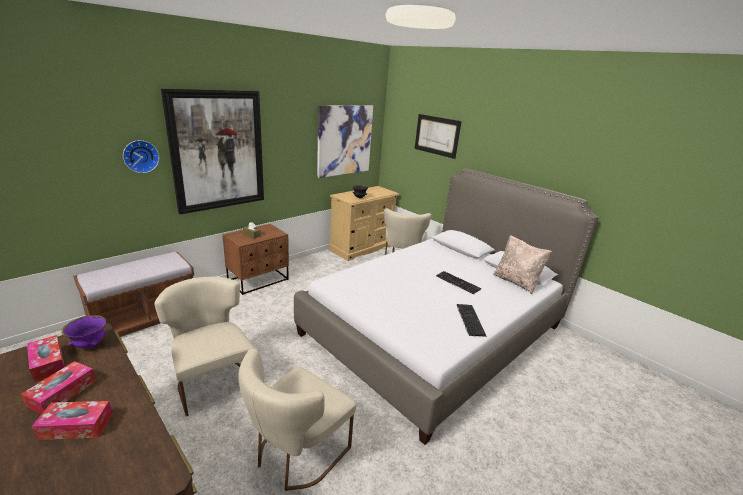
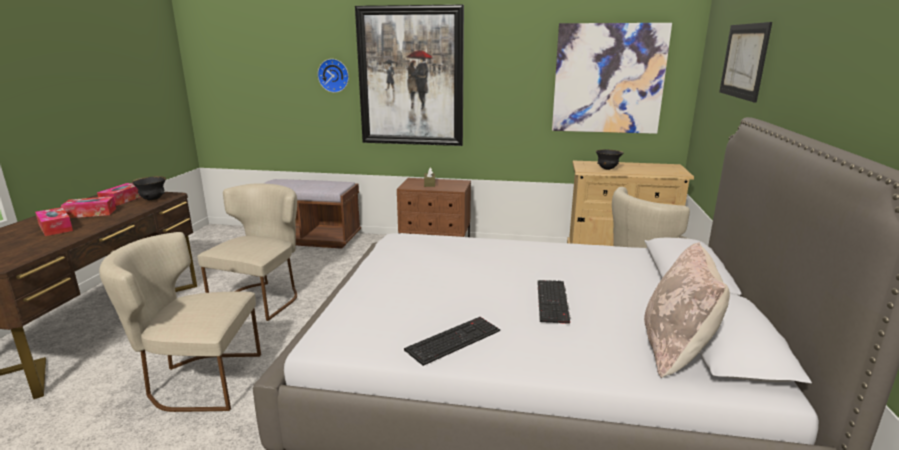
camera: 55 degrees right, 5 degrees down
(90, 345) = (153, 199): purple bowl -> black bowl

